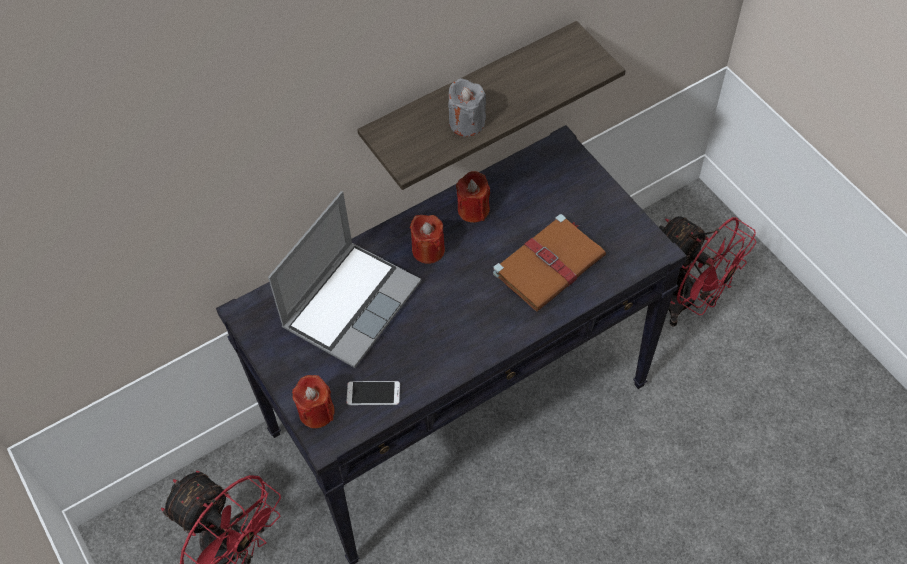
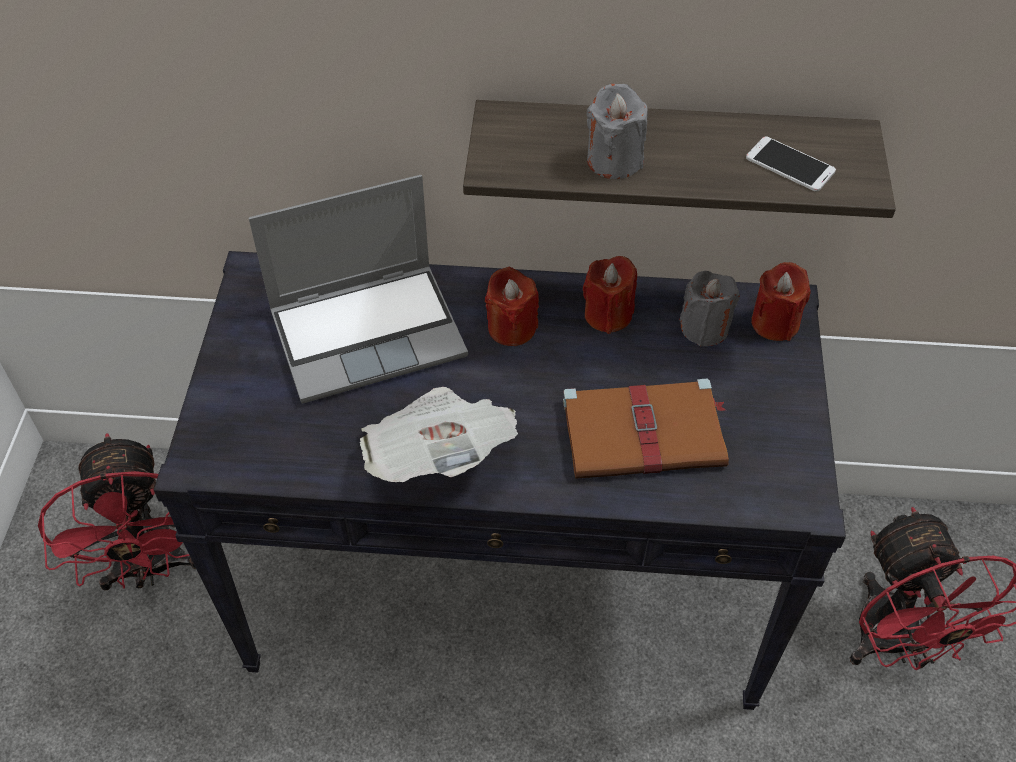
camera: 35 degrees right, 5 degrees down
(316, 412) = (217, 425): red candle -> red candle (775, 323)
(373, 393) = (296, 446): phone -> phone (790, 165)
(456, 347) = (438, 456): none -> newspaper
(530, 186) = (704, 328): none -> grey candle

